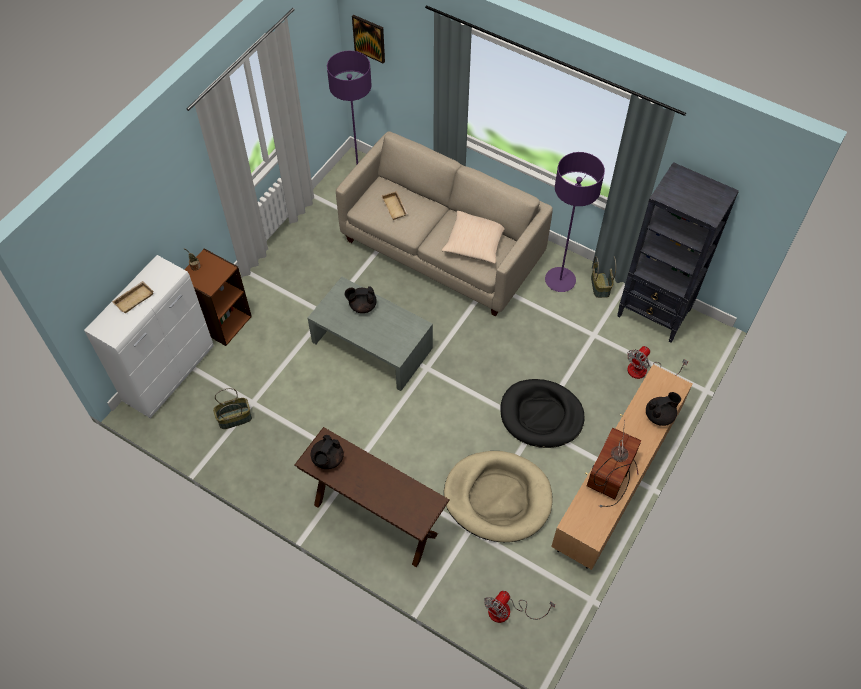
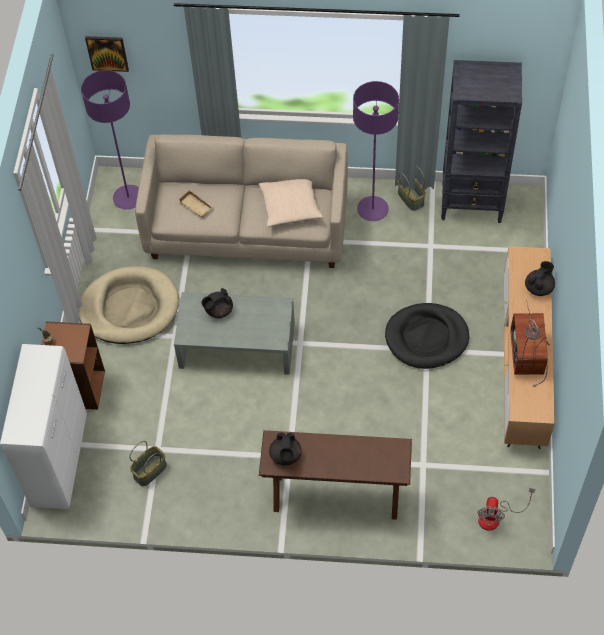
camera: 25 degrees left, 0 degrees up
(134, 298) = (28, 393): beige tray -> none
(497, 498) = (431, 426): beige dog bed -> beige dog bed (129, 308)
(644, 370) = (492, 257): fan -> none

